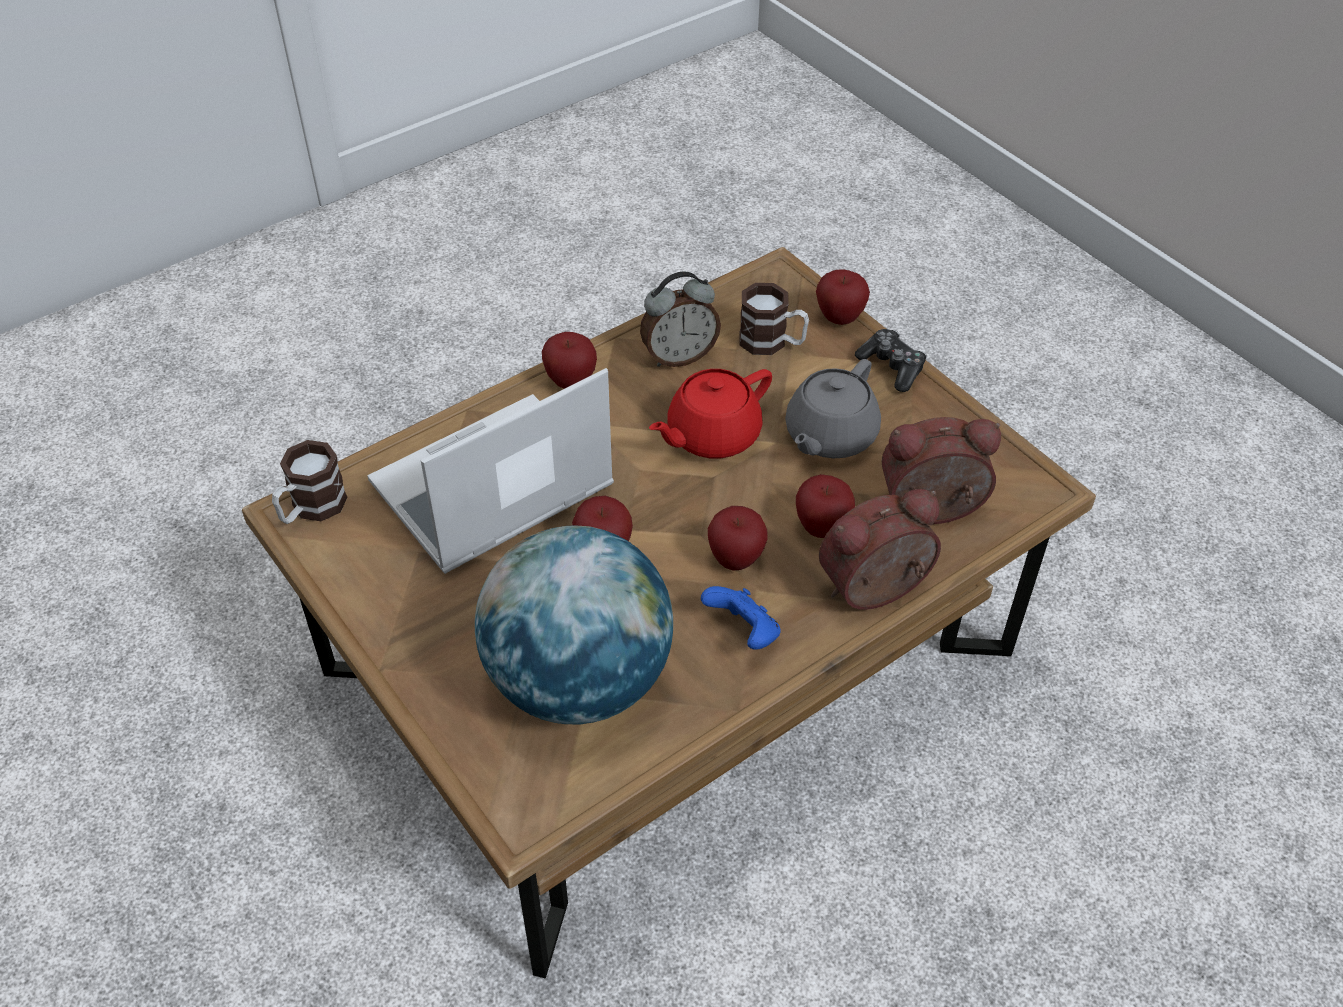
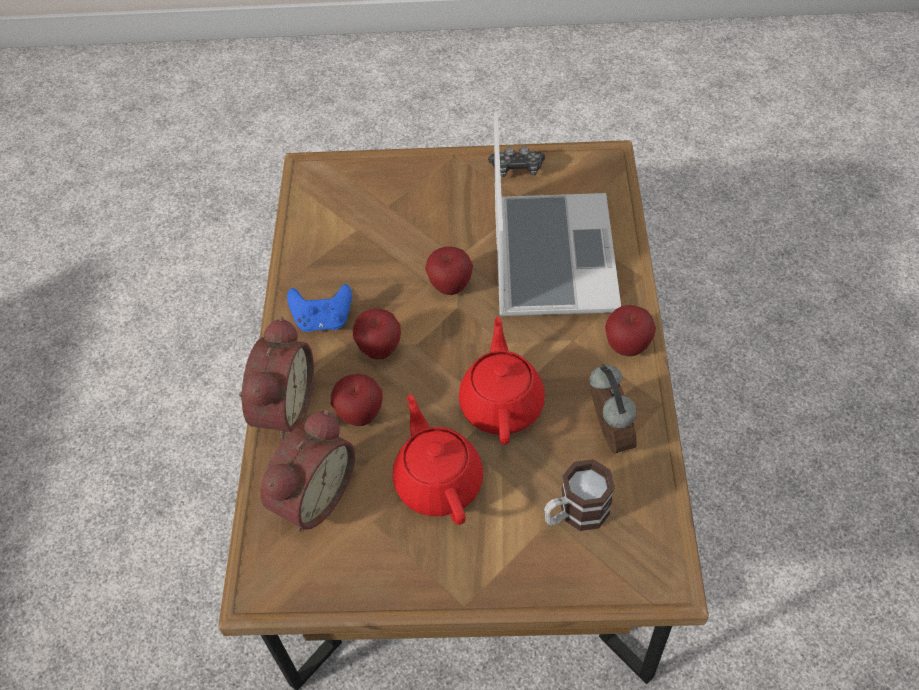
camera: 130 degrees right, 5 degrees up
(311, 508) = (604, 167): mug -> none
(579, 679) = (367, 229): globe -> none
(679, 356) = (607, 435): alarm clock -> alarm clock turned 150 degrees clockwise
(829, 436) = (438, 481): grey teapot -> red teapot
(839, 318) = (566, 588): apple -> none
(892, 367) = (473, 584): game controller -> game controller (517, 168)

